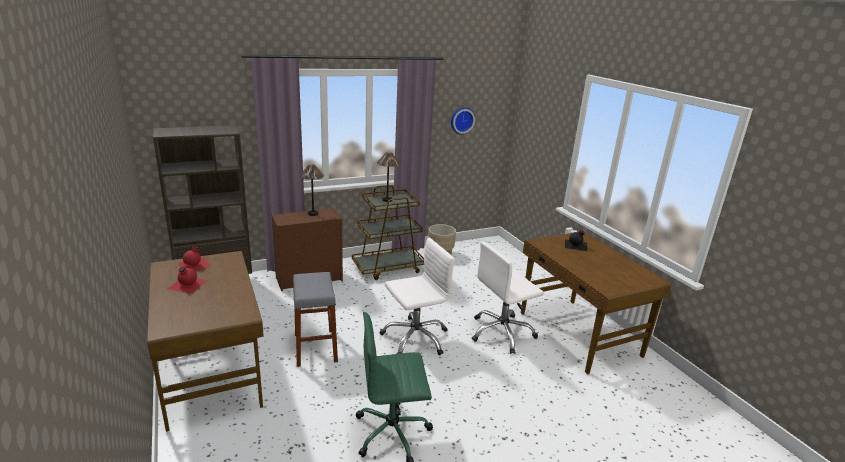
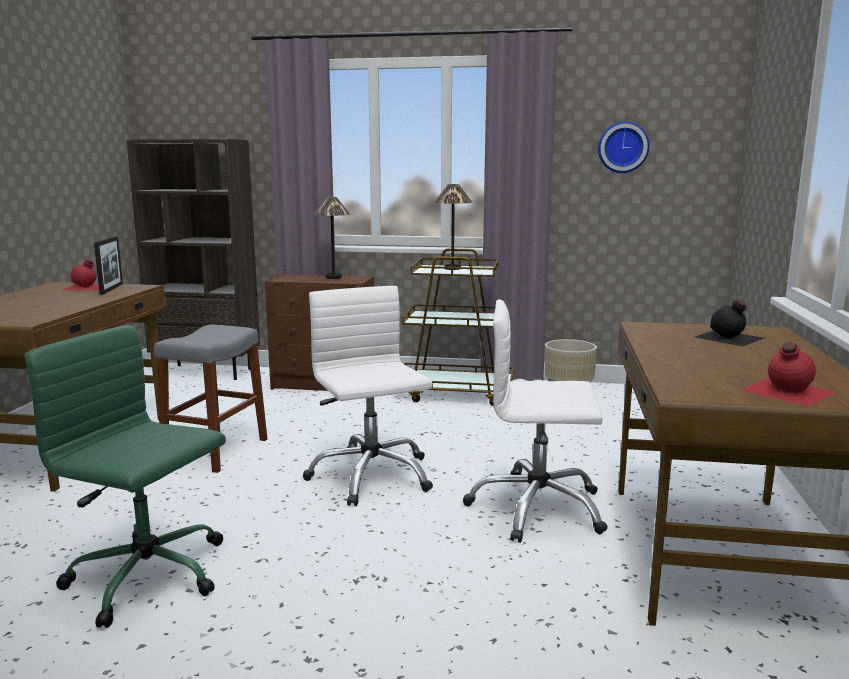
camera: 35 degrees right, 10 degrees down
(186, 284) = (39, 296): red bottle -> red bottle (786, 390)
(218, 263) = (111, 289): none -> picture frame
(415, 338) = (370, 476): white office chair -> white office chair turned 120 degrees counterclockwise

